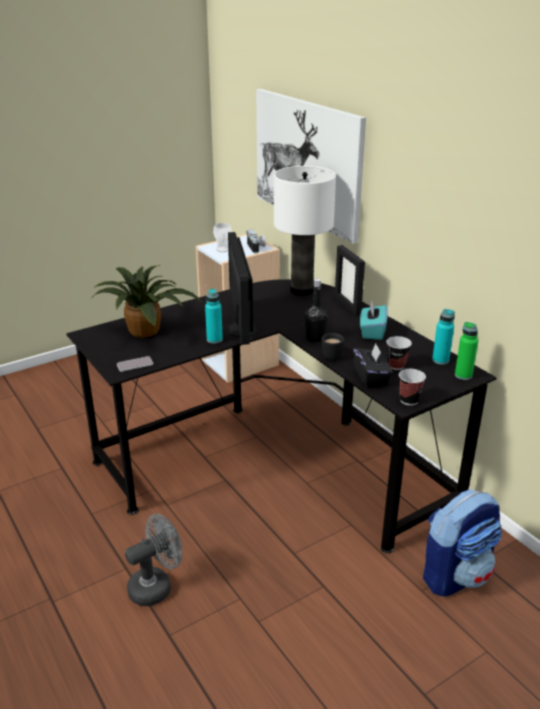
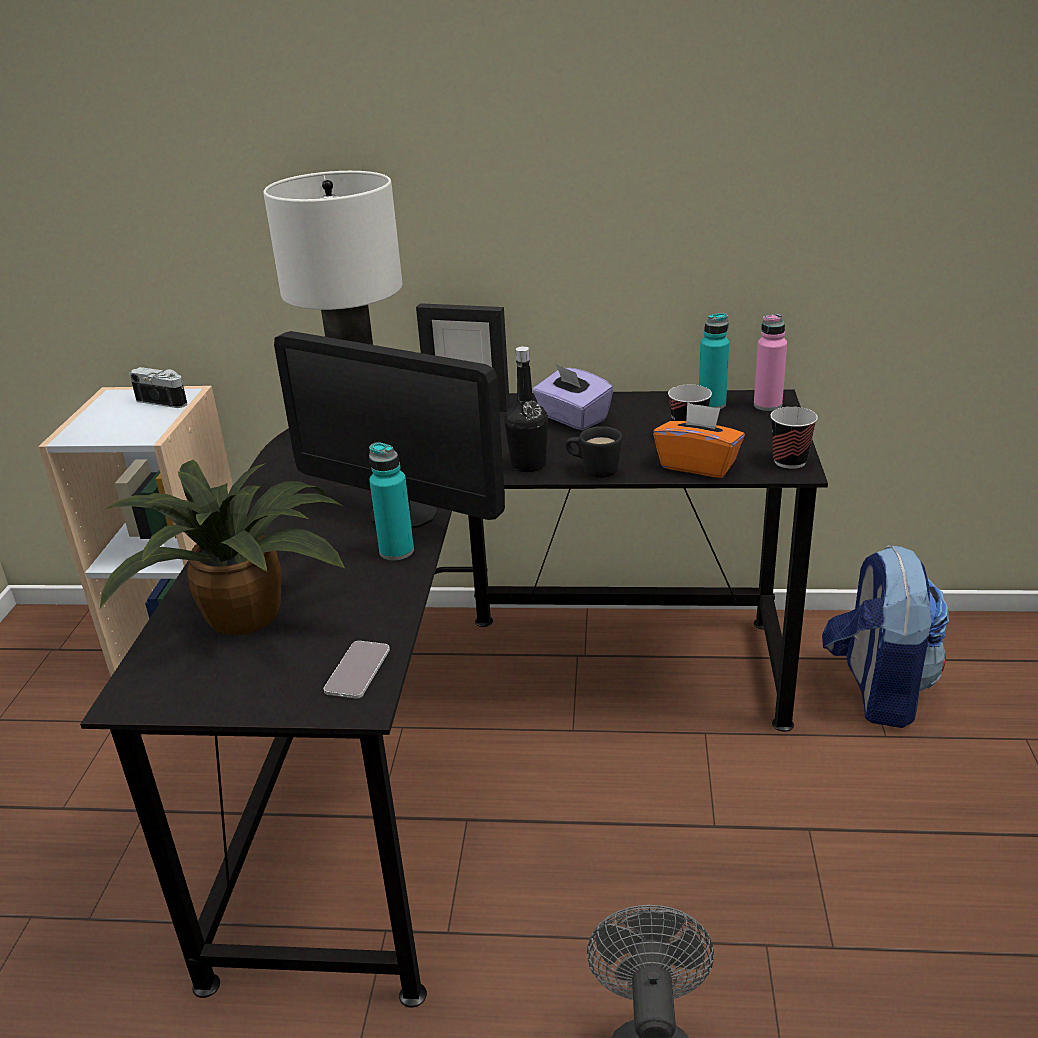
camera: 50 degrees left, 0 degrees up
(223, 249) = (111, 428): cup -> none
(307, 162) = (248, 181): picture -> none
(371, 378) = (698, 465): black tissue box -> orange tissue box
(372, 332) = (572, 418): turquoise tissue box -> purple tissue box
(463, 375) = (767, 405): green bottle -> pink bottle

